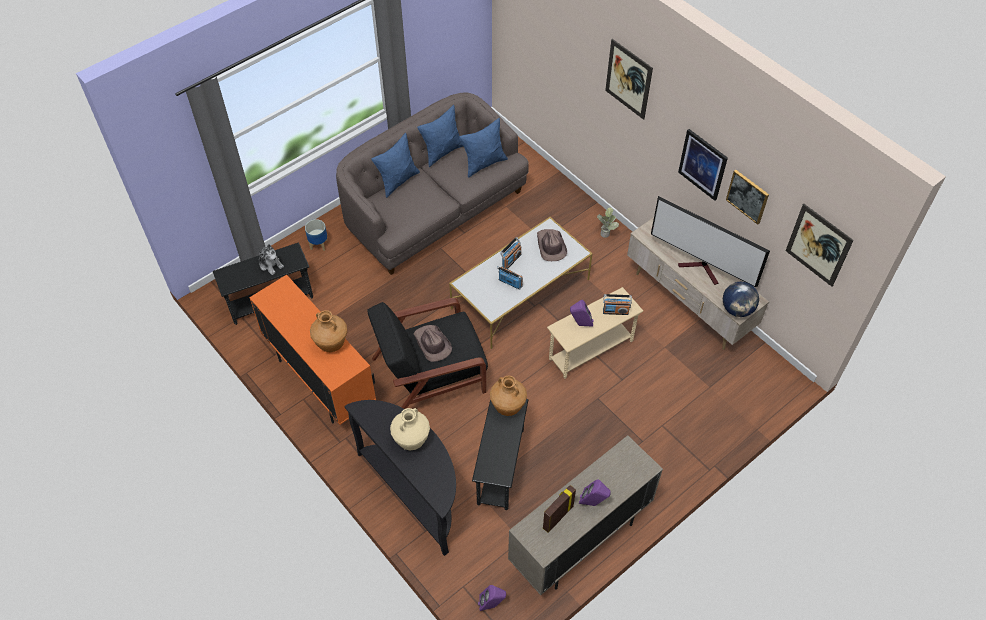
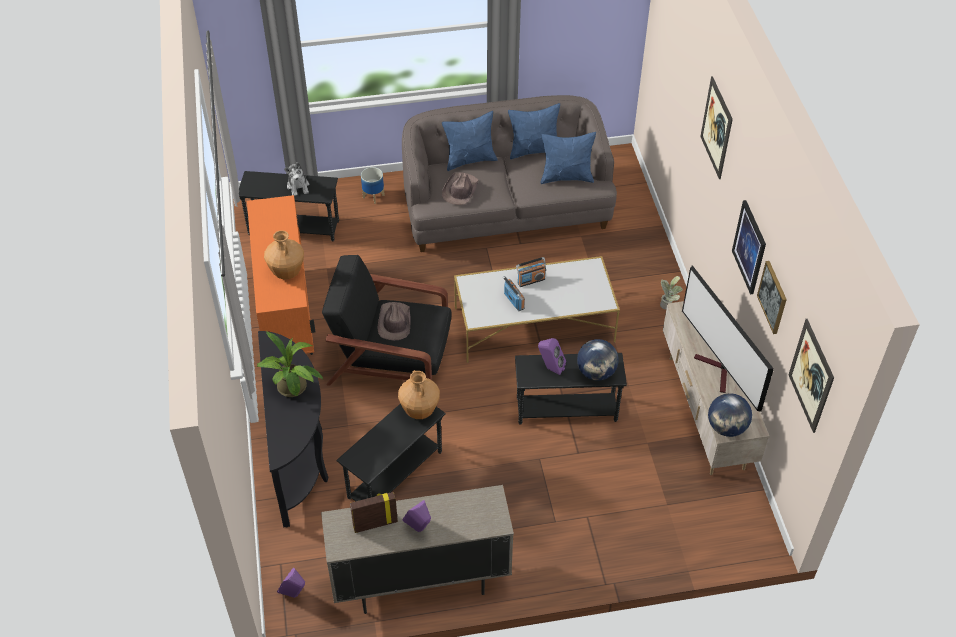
camera: 30 degrees right, 5 degrees down
(411, 441) = (293, 390): beige vase -> potted plant
(550, 246) = (581, 284): brown hat -> brown hat (460, 190)
(590, 350) = (566, 409): beige side table -> black side table
(615, 311) = (596, 372): radio -> globe

